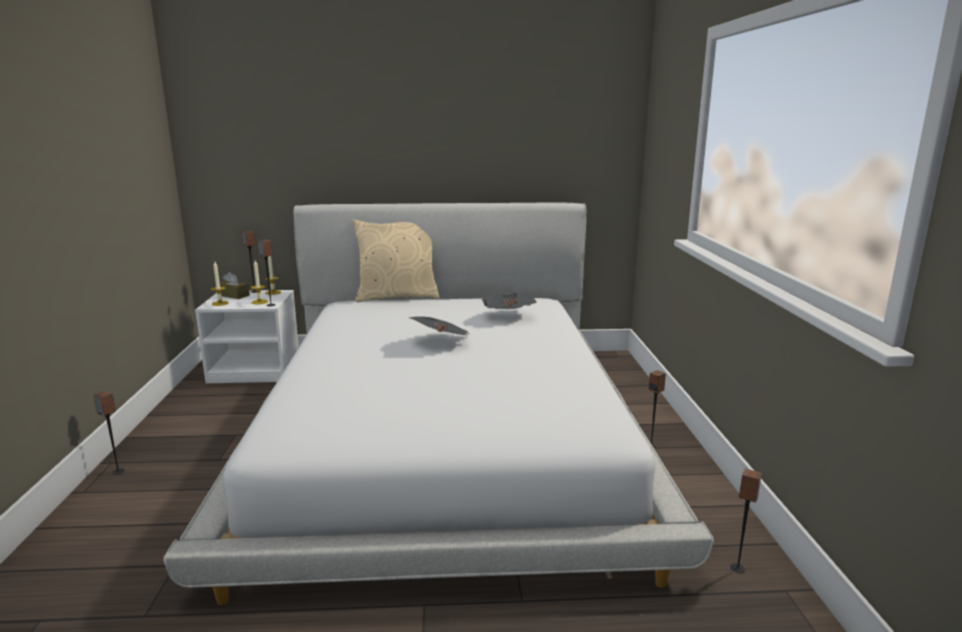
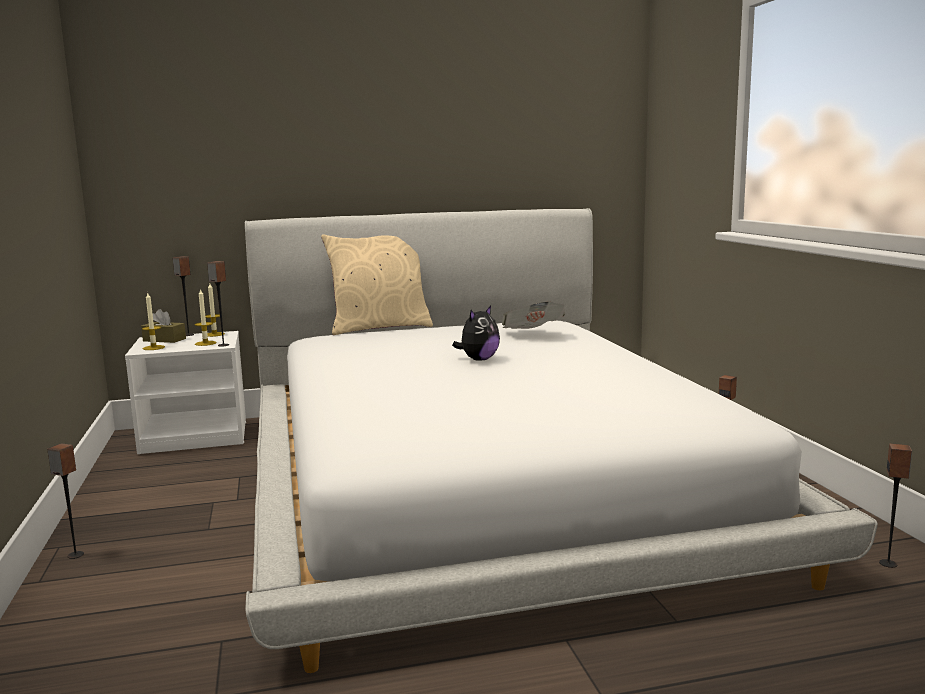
camera: 10 degrees left, 5 degrees down
(442, 342) = (478, 359): newspaper -> plush toy

